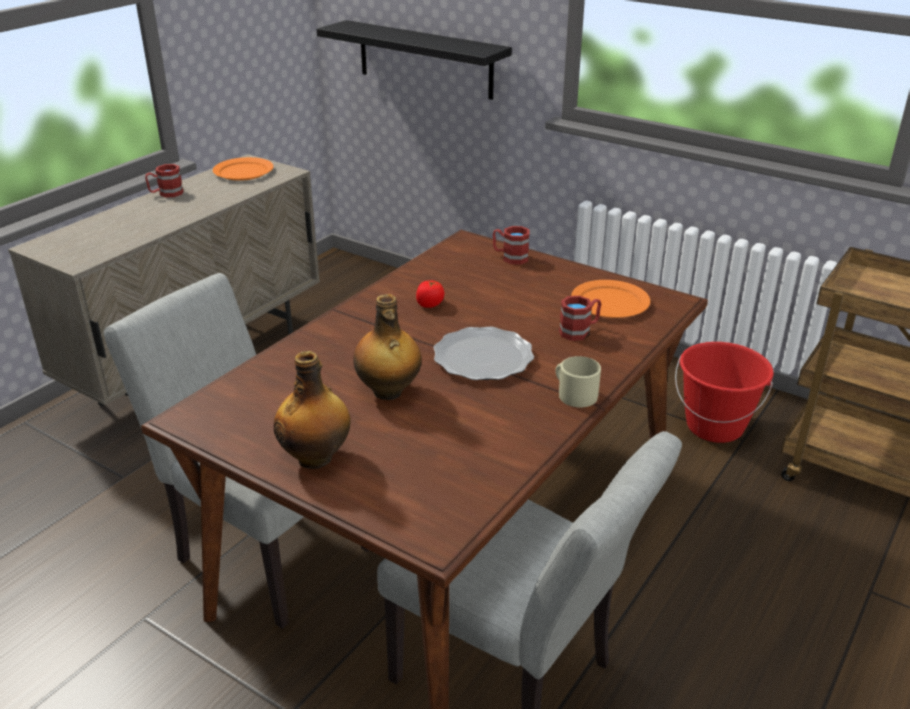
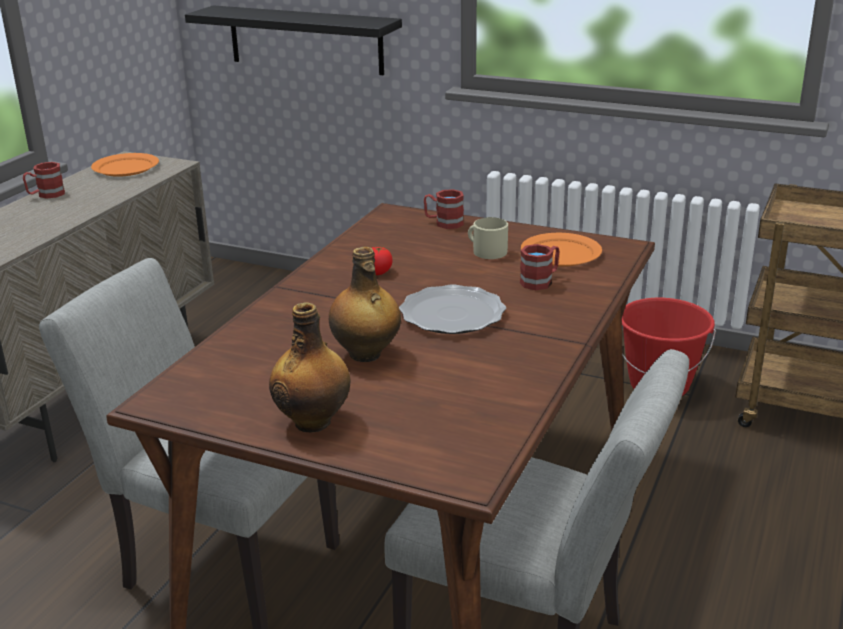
camera: 10 degrees left, 5 degrees down
(574, 394) = (556, 336): beige mug -> beige mug (486, 251)

